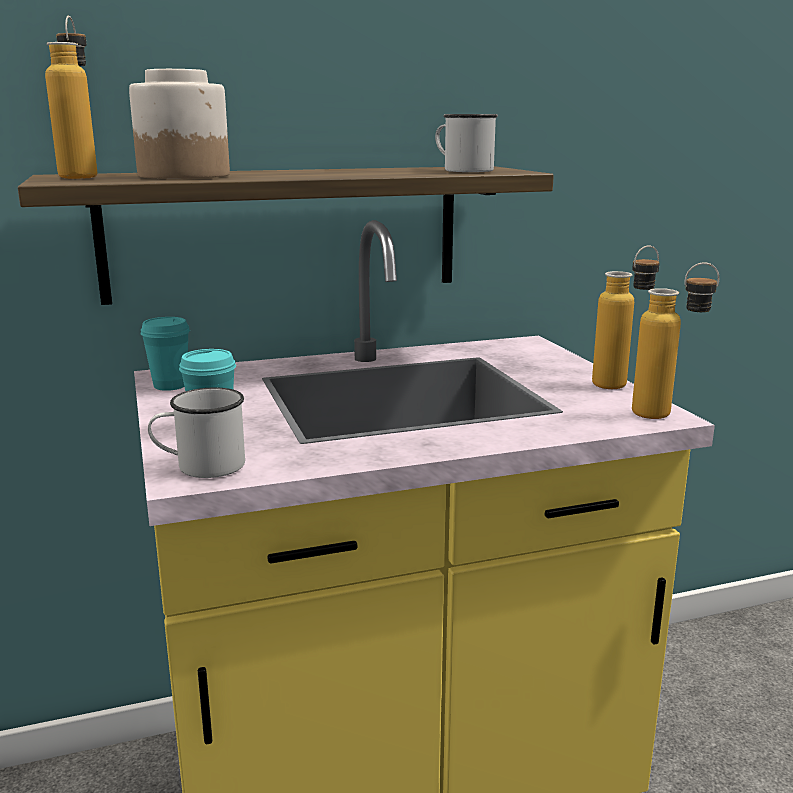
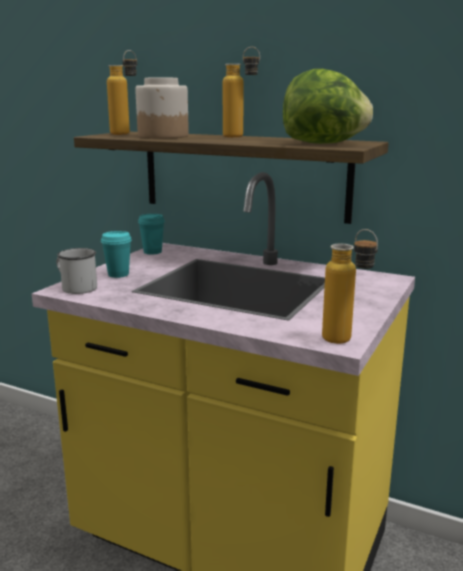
camera: 45 degrees right, 0 degrees up
(462, 170) = (323, 143): white mug -> lettuce
(620, 383) = (375, 317): bottle -> bottle (241, 137)

